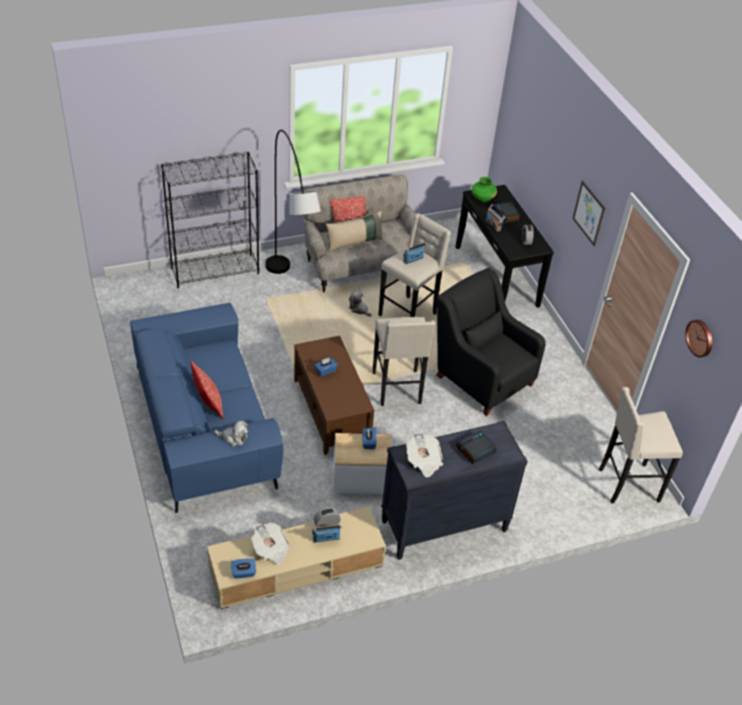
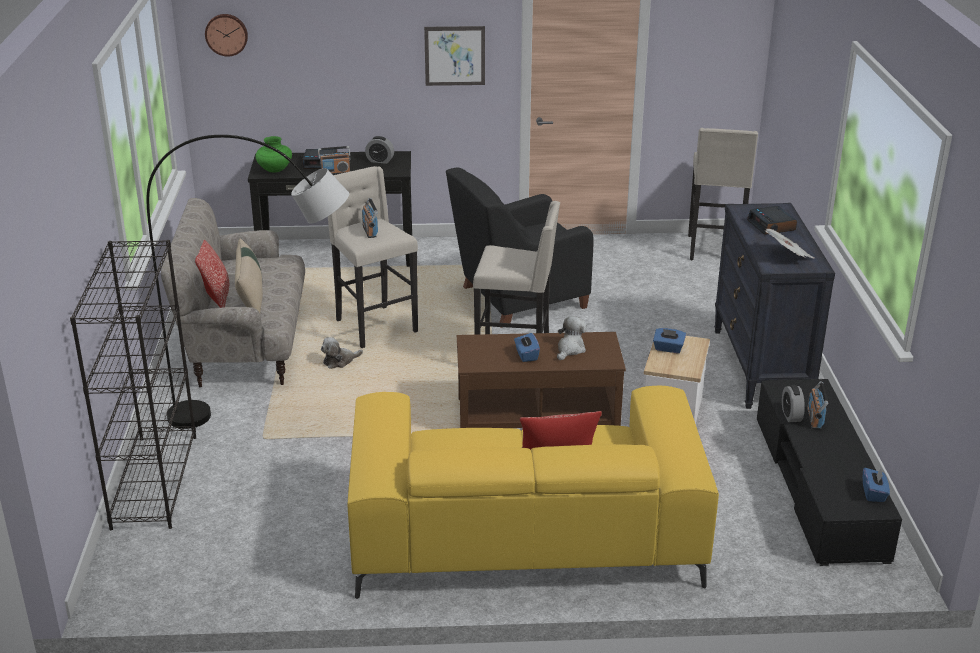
camera: 70 degrees left, 15 degrees down
(205, 424) = (525, 536): blue sofa -> yellow sofa
(233, 438) = (671, 423): plush toy -> plush toy (570, 349)
(271, 550) = (832, 465): newspaper -> none
(296, 567) = (819, 487): beige tv stand -> black tv stand
(700, 338) = (705, 37): wall clock -> wall clock (226, 34)

